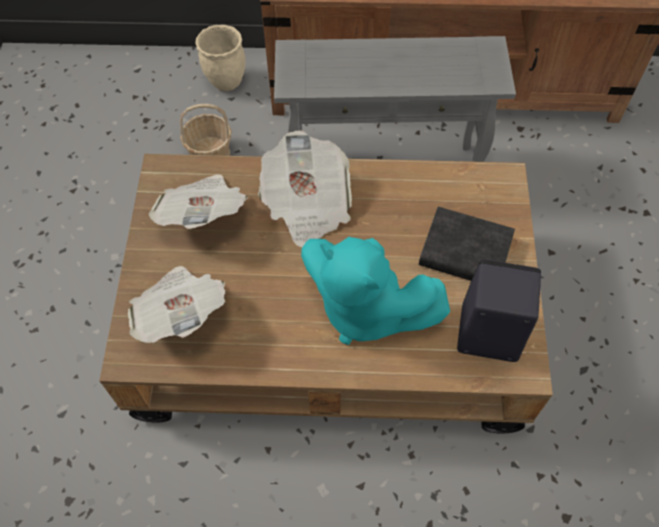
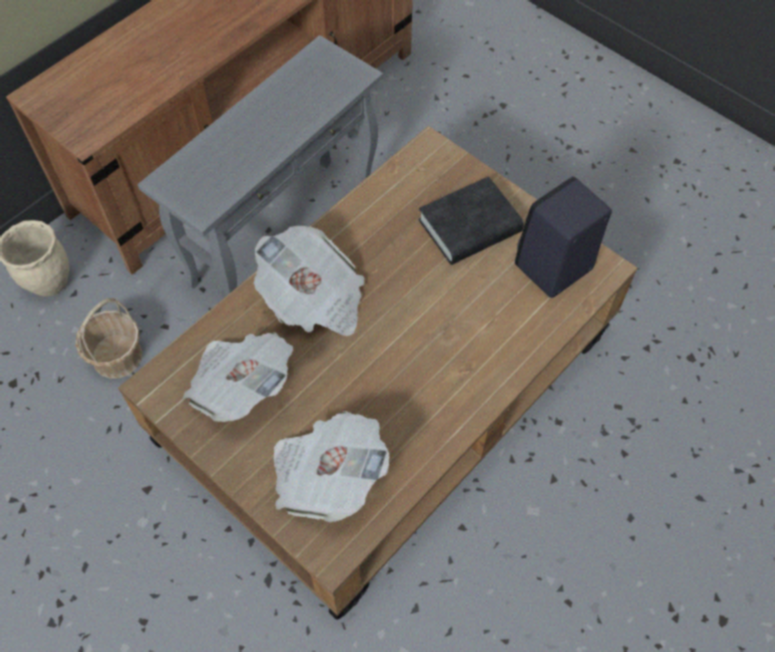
camera: 50 degrees left, 0 degrees up
(364, 308) = (454, 332): turquoise plush toy -> none

